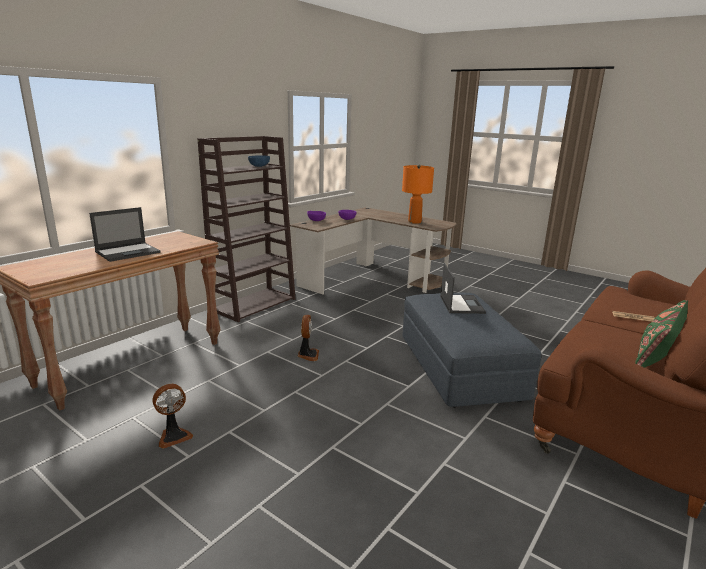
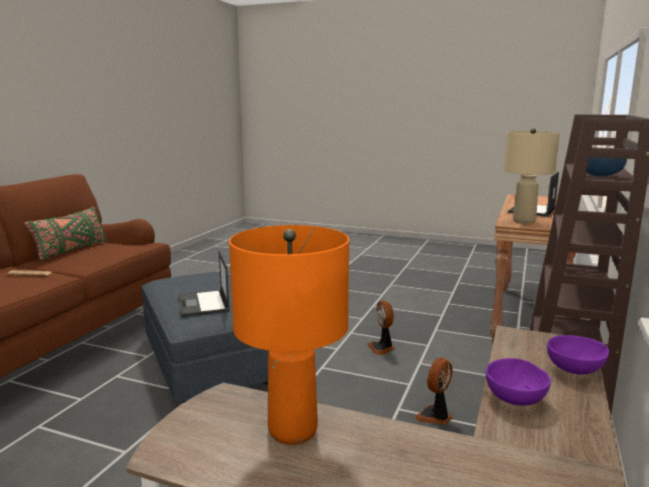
camera: 165 degrees right, 5 degrees down
(174, 436) = (412, 289): fan -> fan (435, 416)
(182, 242) = (524, 221): none -> beige table lamp

